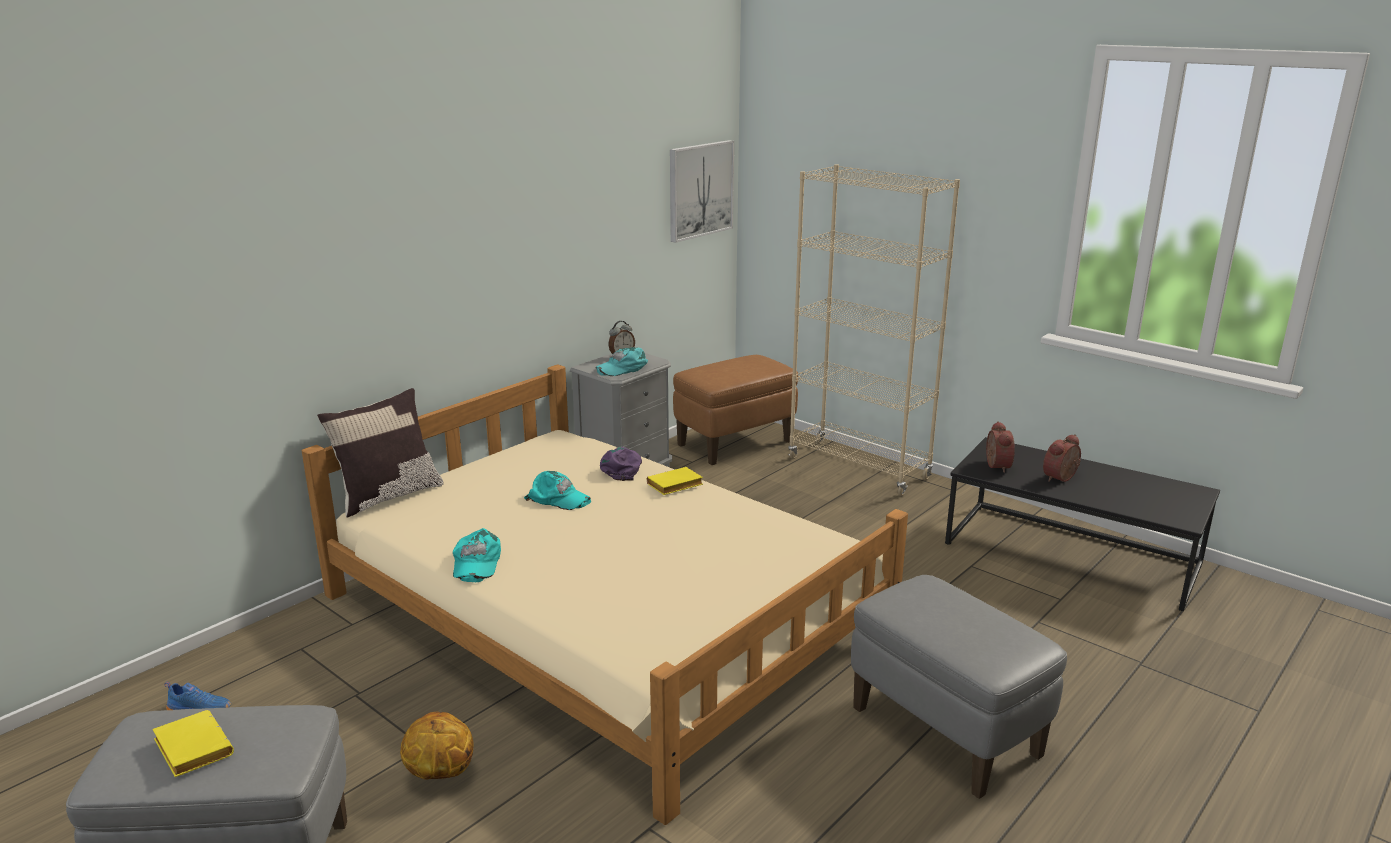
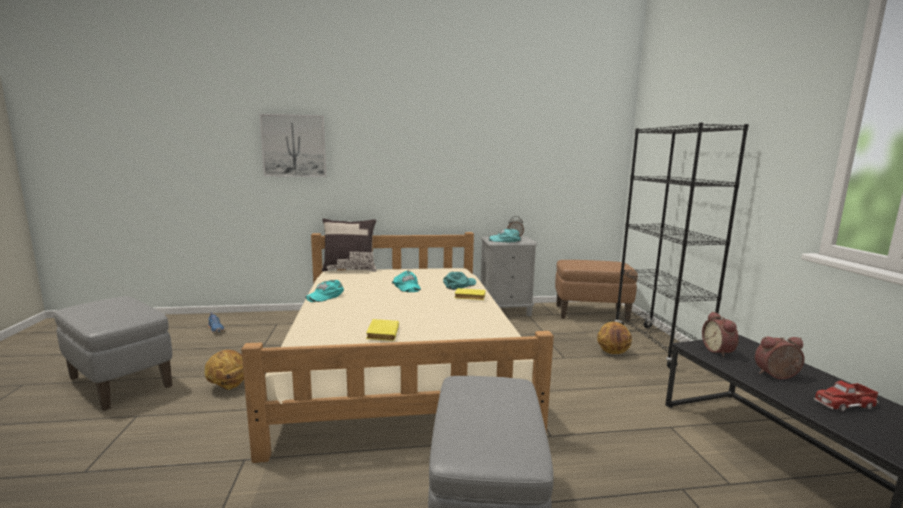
camera: 40 degrees right, 10 degrees down
(191, 749) = (103, 308): yellow book -> yellow book (382, 333)
(622, 468) = (459, 285): purple cap -> turquoise cap
(700, 190) = (596, 152): picture -> picture (294, 146)
(827, 496) = (613, 352): none -> basketball
(858, 468) = (658, 346): beige bookcase -> black bookcase
(995, 466) = (719, 351): alarm clock -> alarm clock turned 135 degrees clockwise
(1123, 489) = (844, 404): none -> toy truck

